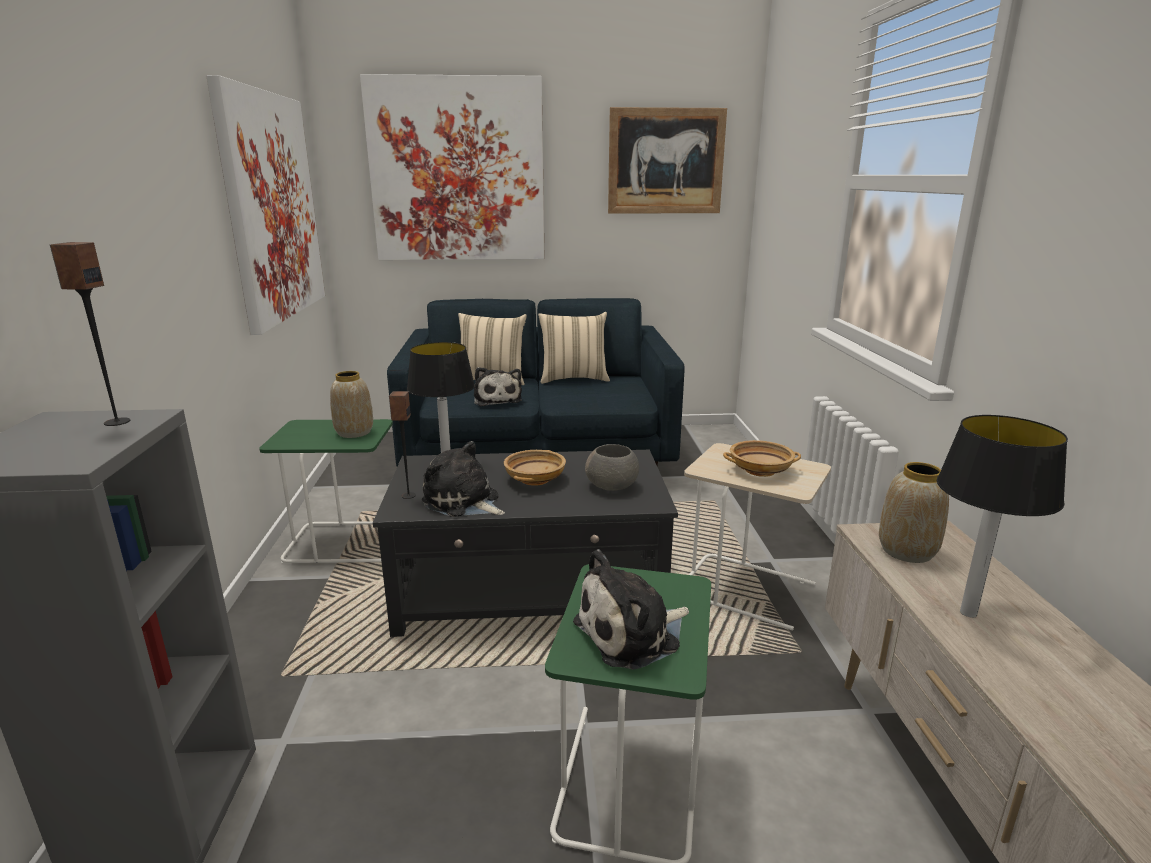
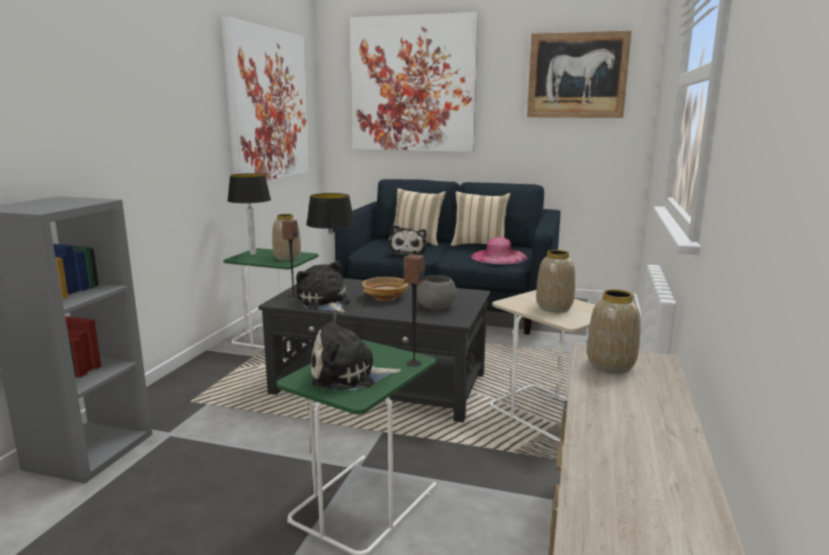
camera: 20 degrees right, 5 degrees down
(116, 422) = (82, 201): speaker -> speaker (413, 363)
(613, 395) = (499, 257): none -> pink hat
(760, 470) = (554, 308): beige bowl -> vase
(969, 612) = (614, 405): table lamp -> table lamp (253, 254)

